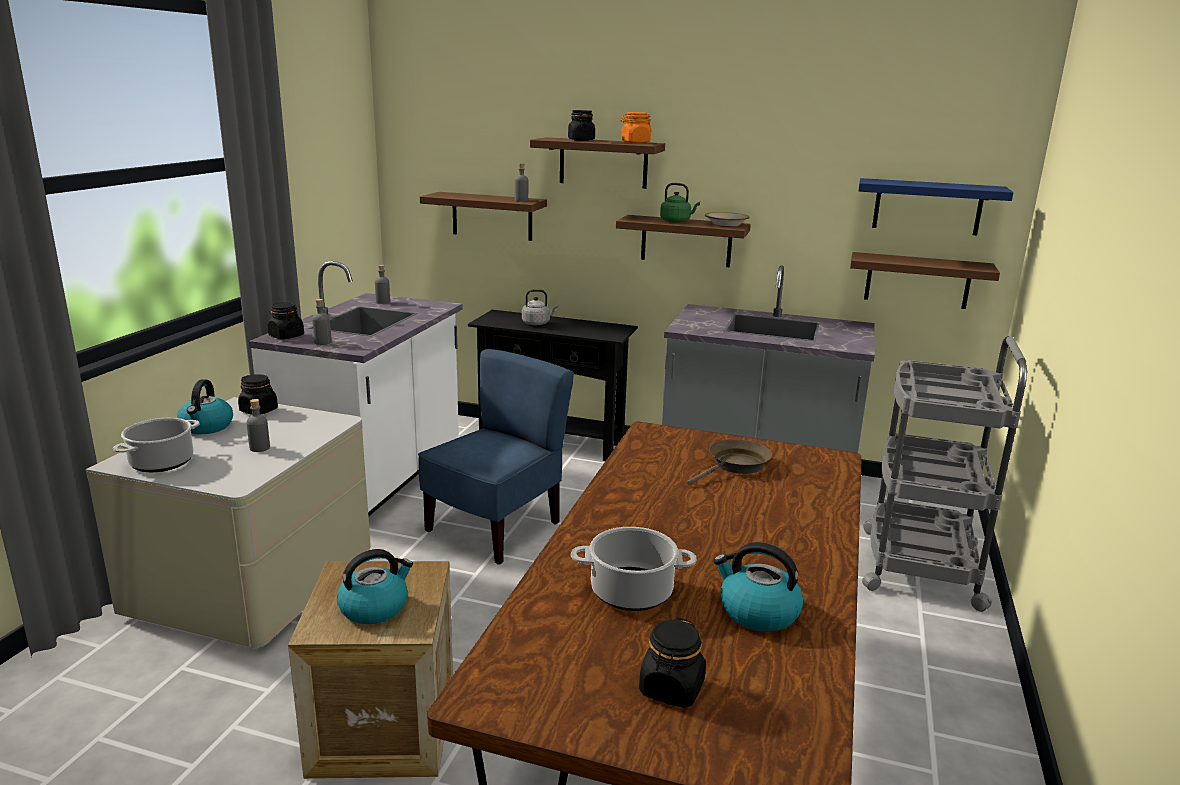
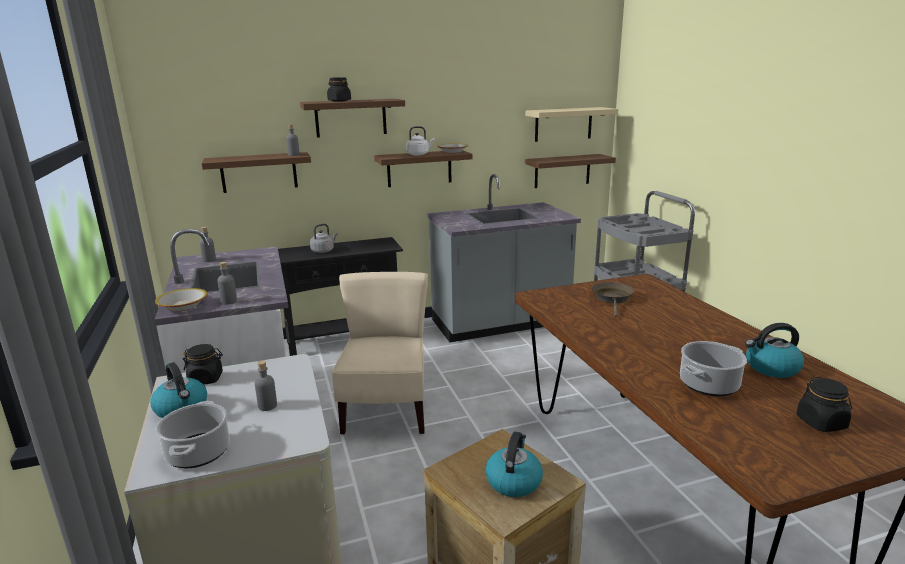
camera: 35 degrees left, 0 degrees up
(286, 336) = (183, 306): black jar -> bowl
(495, 528) = (387, 411): blue chair -> beige chair
(635, 142) = (381, 99): orange jar -> none
(677, 221) = (419, 154): green kettle -> white kettle
(927, 207) = (563, 124): blue shelf -> beige shelf

